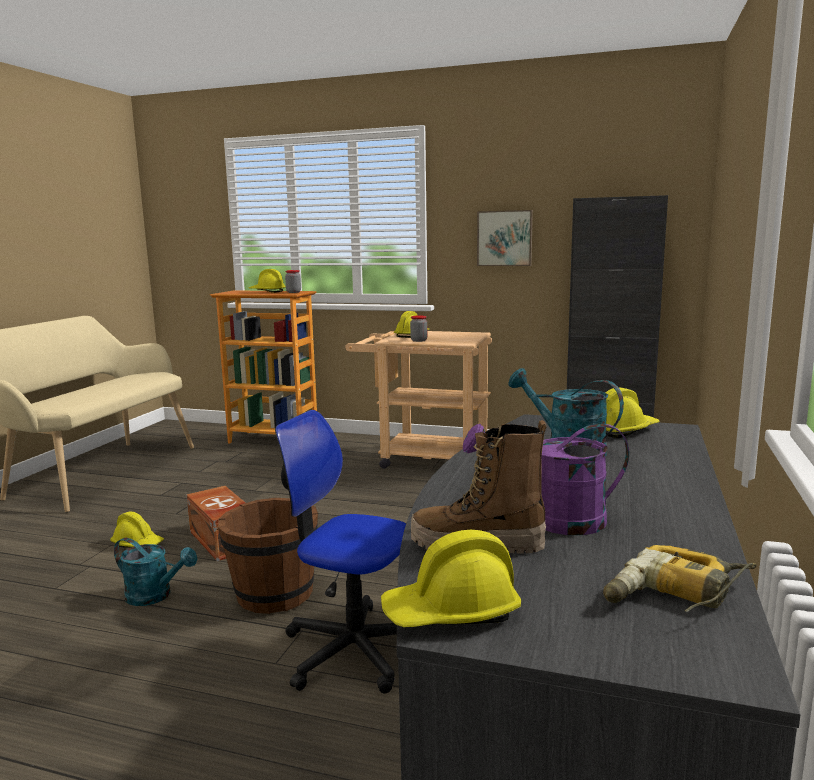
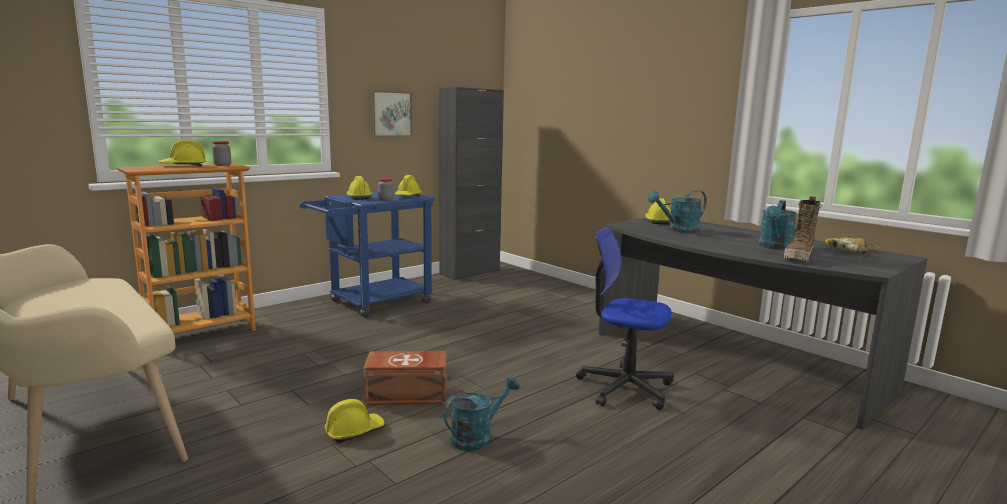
camera: 60 degrees left, 0 degrees up
(273, 594) = (529, 394): brown bucket -> none
(352, 649) = (625, 387): office chair -> office chair turned 60 degrees clockwise
(424, 458) = (373, 303): beige cart -> blue cart
(451, 612) = (863, 269): yellow hard hat -> yellow hard hat (407, 196)
(552, 520) = (774, 247): purple watering can -> turquoise watering can

